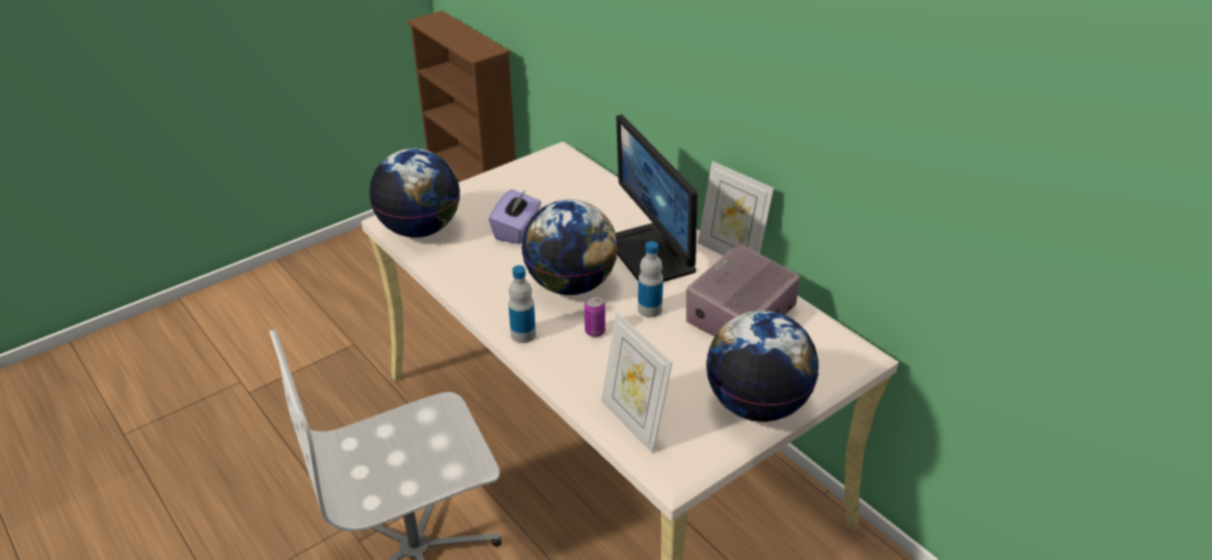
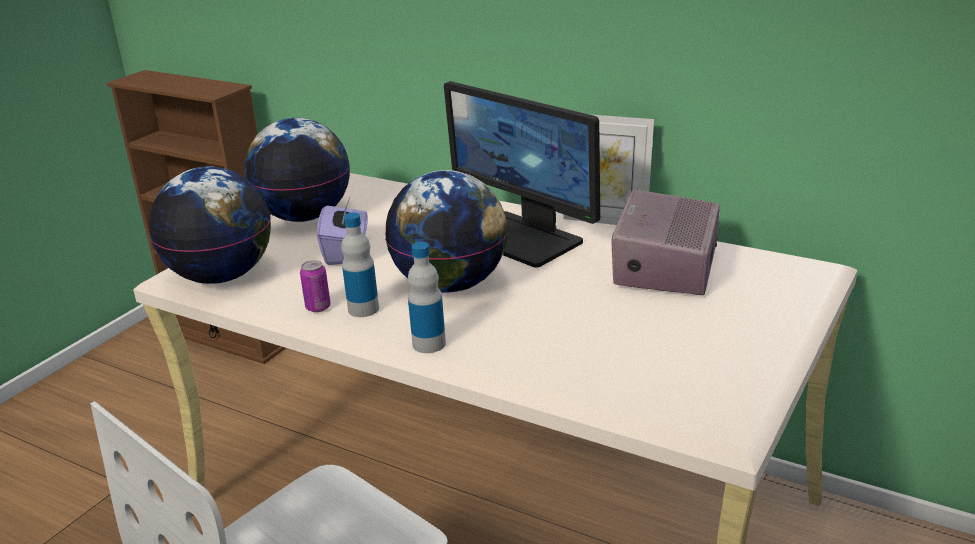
camera: 20 degrees left, 10 degrees down
(595, 331) = (514, 320): can -> can (318, 307)
(633, 422) = (636, 393): picture frame -> none
(649, 309) = (561, 285): bottle -> bottle (363, 309)
(757, 405) = (759, 339): globe -> globe (305, 216)

